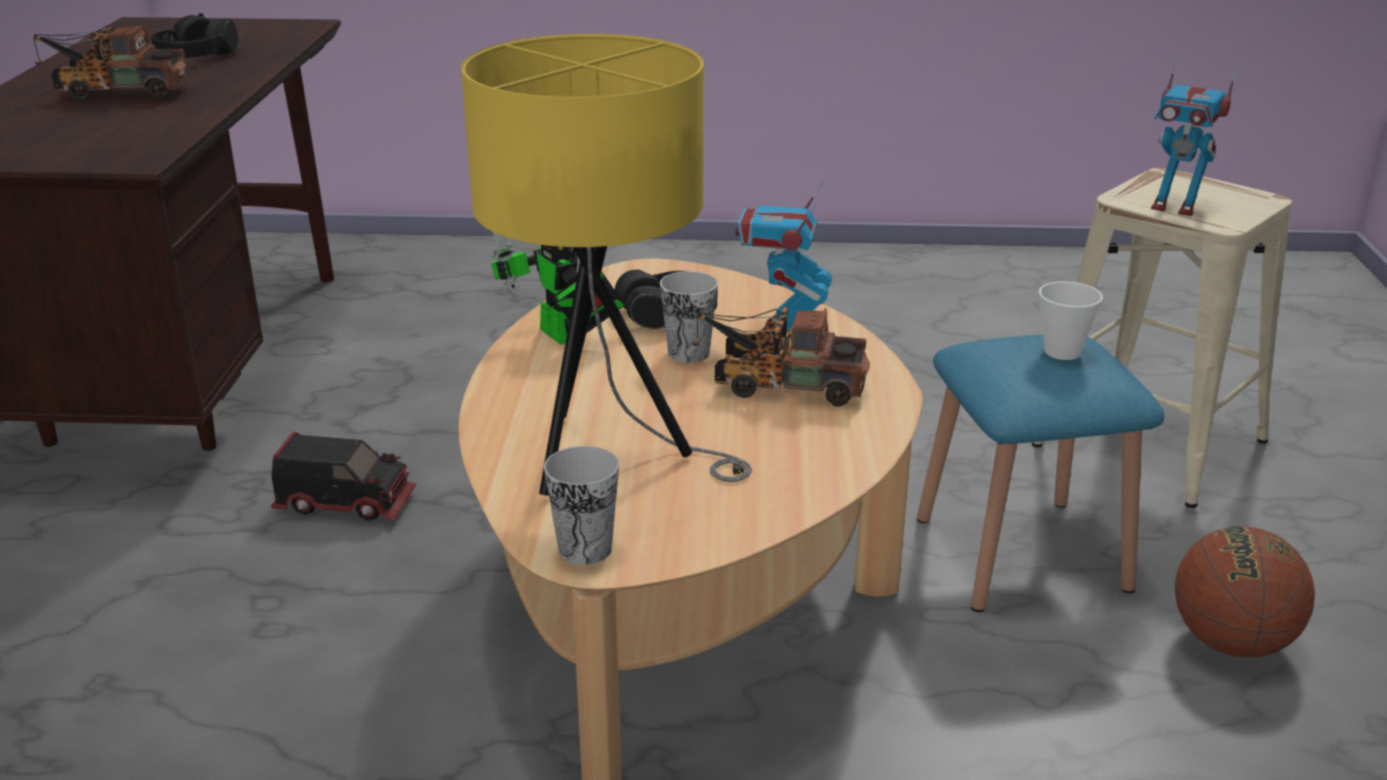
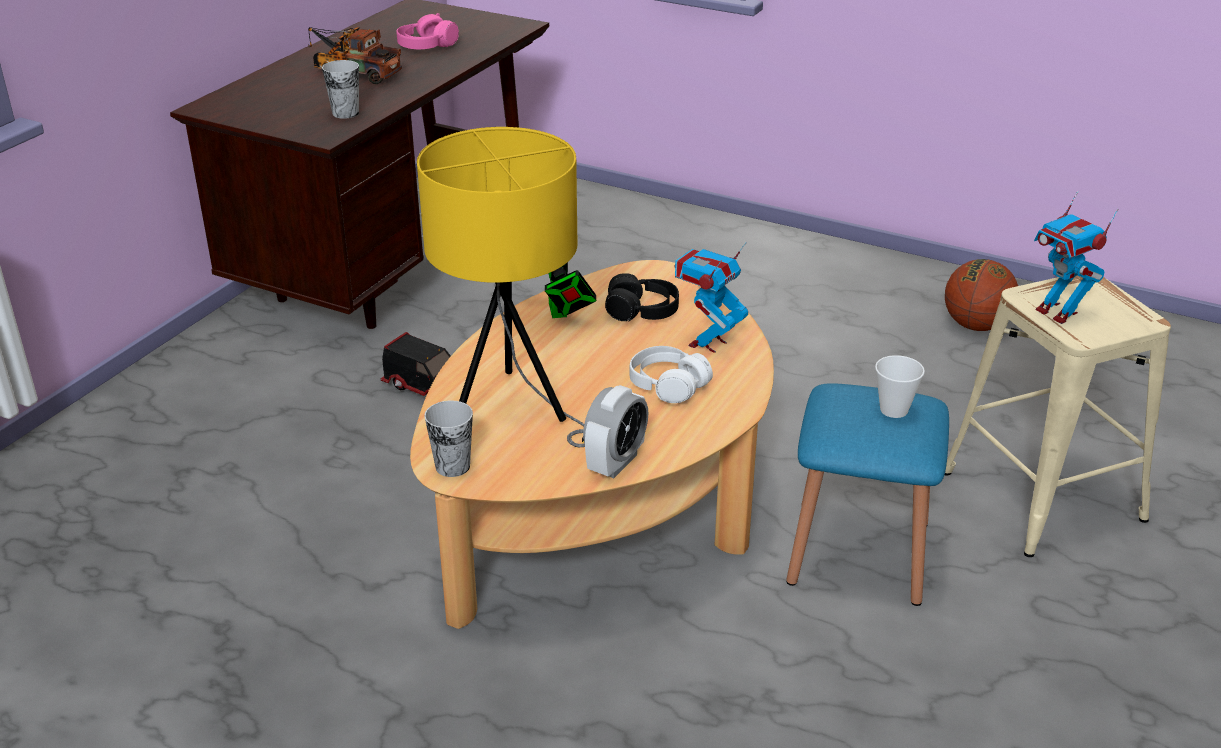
camera: 25 degrees right, 5 degrees up
(196, 56) = (427, 46): black headphones -> pink headphones
(688, 353) = (630, 345): cup -> cup (345, 113)
(779, 386) = (668, 385): toy truck -> white headphones
(801, 488) = (615, 463): none -> alarm clock
(1231, 643) = (959, 664): basketball -> basketball (976, 326)

